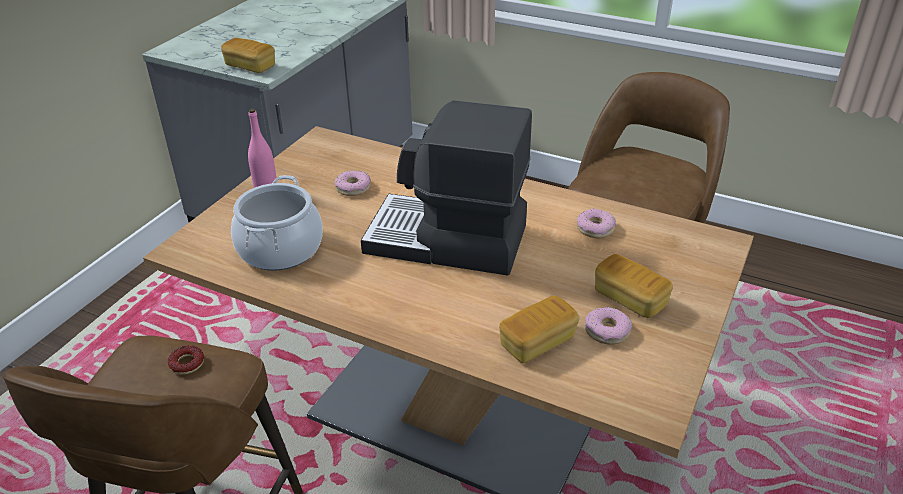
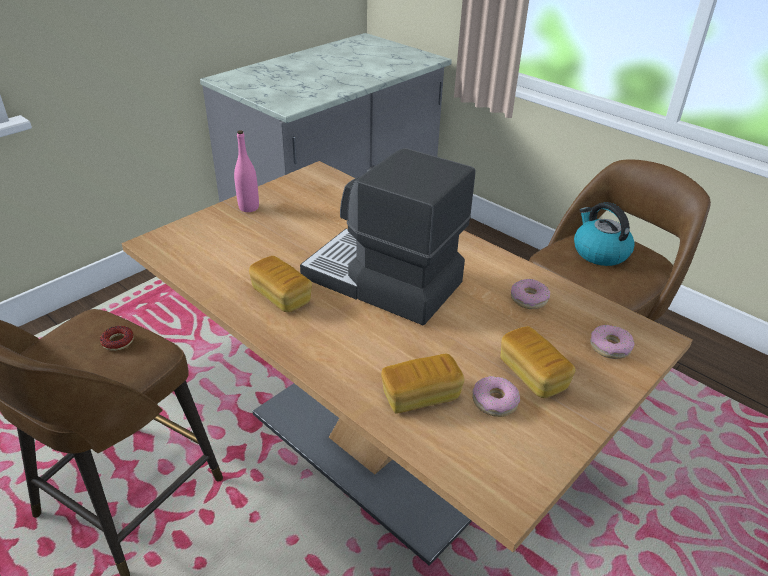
camera: 15 degrees right, 0 degrees up
(250, 66) = (279, 101): bread -> bread (281, 296)
(281, 249) = (234, 259): cooking pot -> none
(353, 188) = (323, 218): donut -> donut (610, 347)
(633, 170) = (599, 252): none -> kettle

